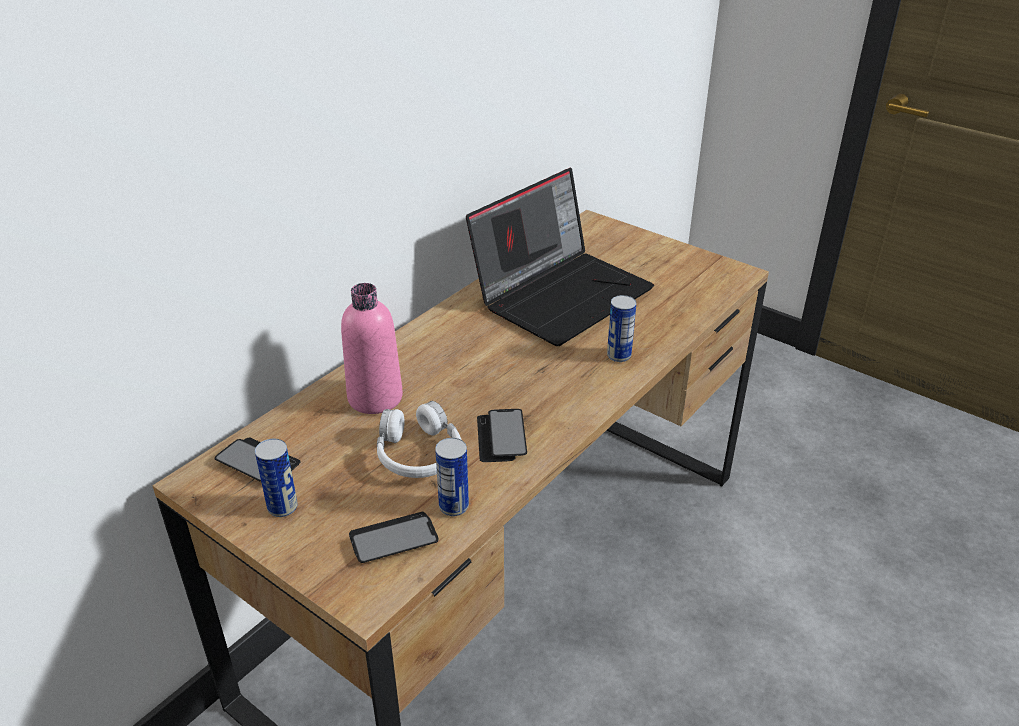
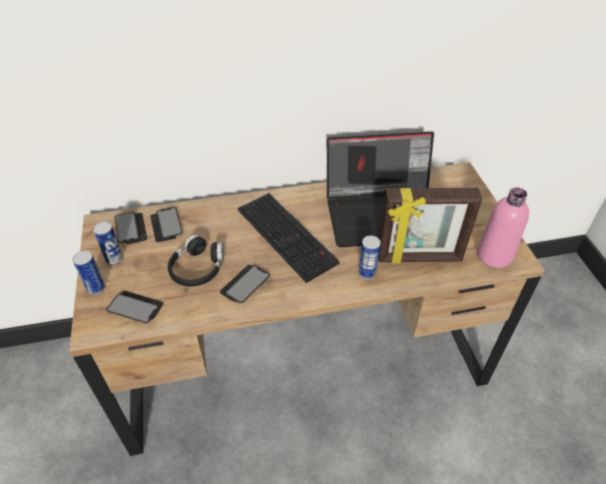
camera: 40 degrees right, 10 degrees up
(307, 433) = (166, 225): none -> phone
(375, 398) = (215, 224): pink bottle -> pink bottle (494, 255)
(418, 454) = (198, 268): white headphones -> black headphones
(453, 506) = (179, 309): can -> can (96, 288)
(485, 364) = (288, 236): none -> keyboard
(651, 316) = (419, 258): none -> picture frame

